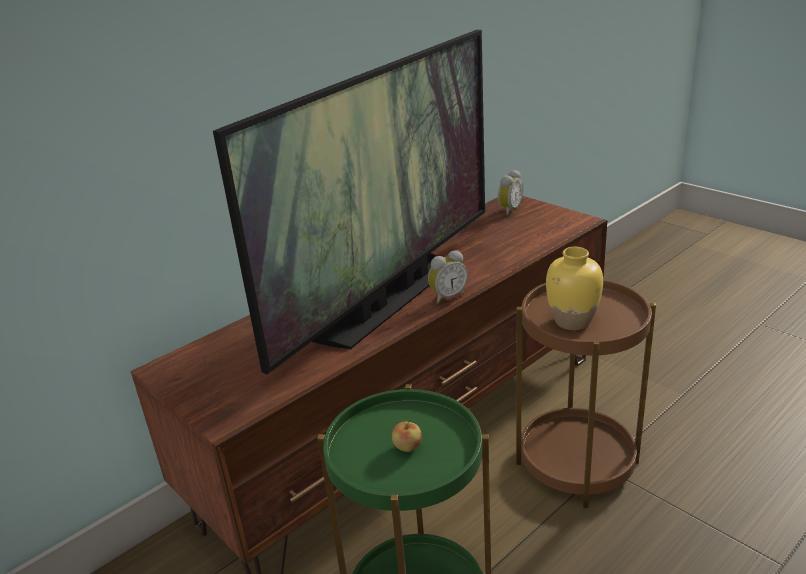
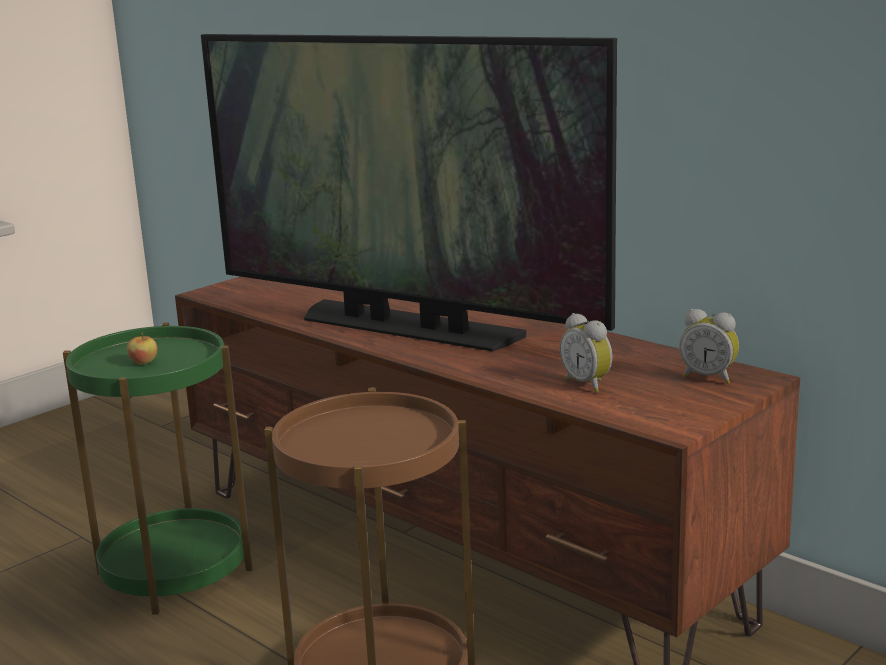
camera: 85 degrees right, 10 degrees down
(447, 296) = (408, 352): alarm clock -> alarm clock (588, 384)
(572, 321) = (349, 431): yellow vase -> none

